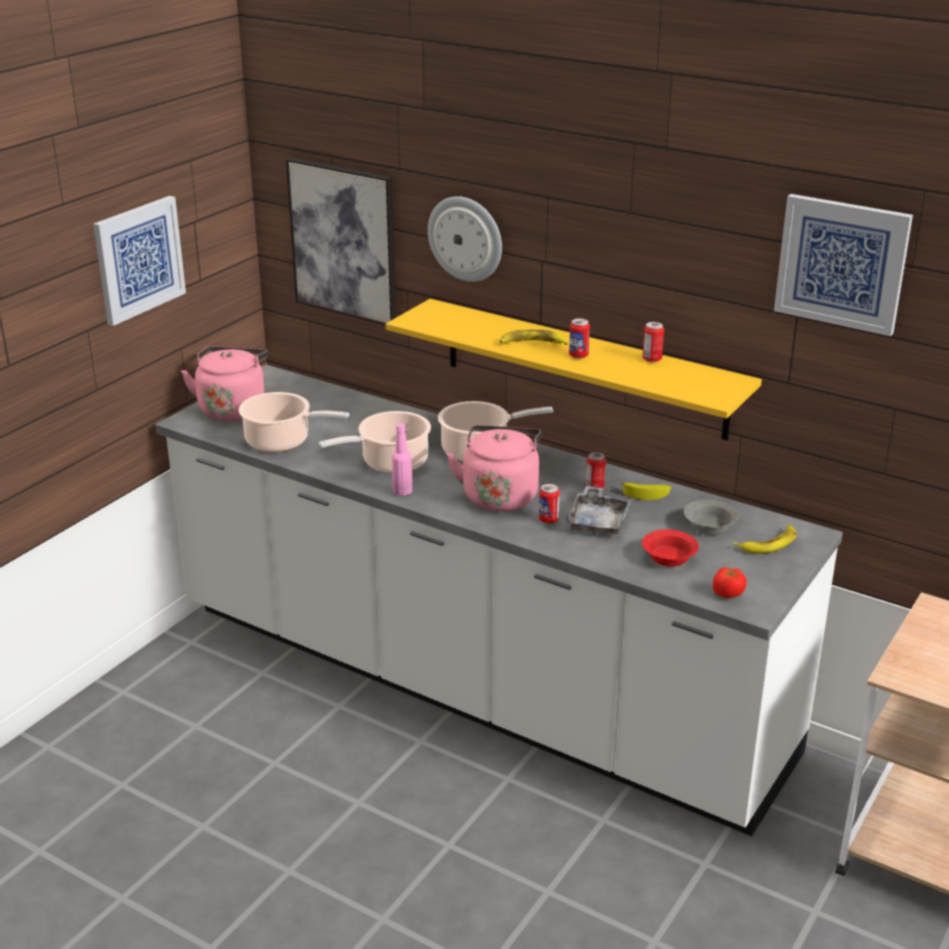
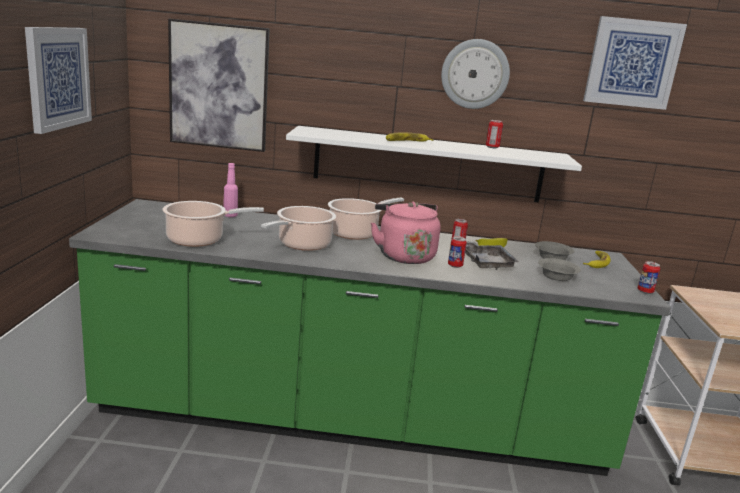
camera: 30 degrees left, 10 degrees down
(232, 408) = (134, 224): pink kettle -> none
(402, 492) = (332, 261): pink bottle -> pink bottle (230, 215)
(466, 238) = (334, 73): wall clock -> wall clock (475, 74)
(474, 684) = (352, 420): white counter -> green counter
(578, 356) = (446, 146): can -> can (645, 291)
(583, 368) = (428, 165): yellow shelf -> white shelf
(668, 558) = (557, 277): red bowl -> grey bowl
(727, 594) = (619, 291): tomato -> none

